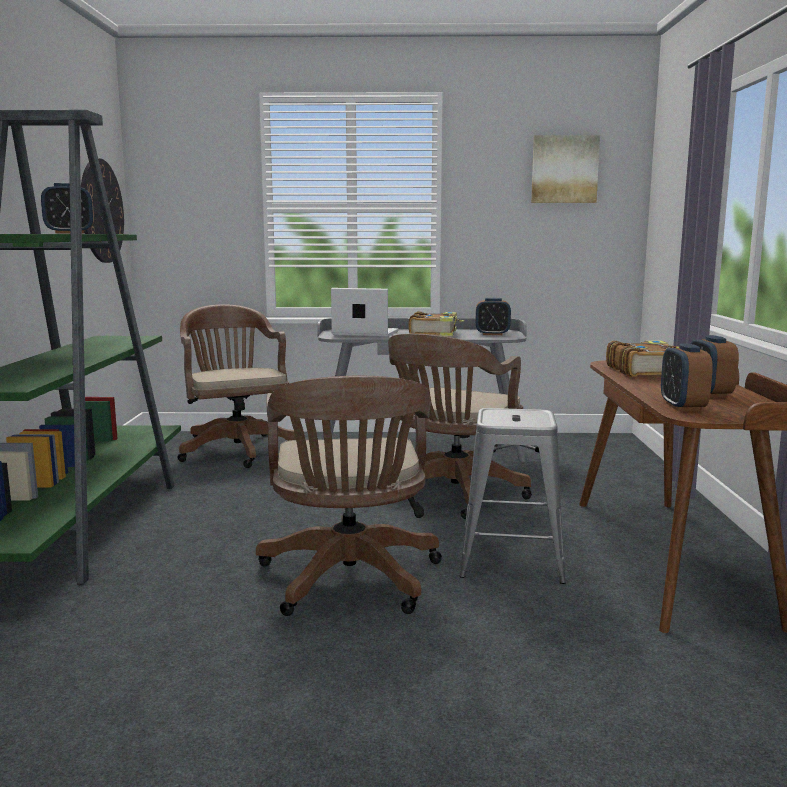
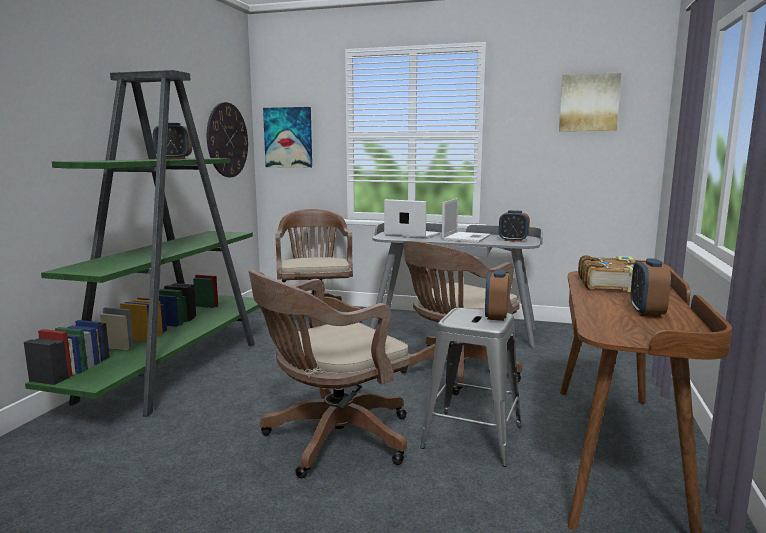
camera: 15 degrees right, 0 degrees up
(180, 209) = (288, 137): none -> picture
(350, 582) = (331, 440): brown office chair -> brown office chair turned 45 degrees clockwise
(434, 333) = (466, 237): book -> laptop
(682, 407) = (606, 324): alarm clock -> alarm clock (496, 316)

